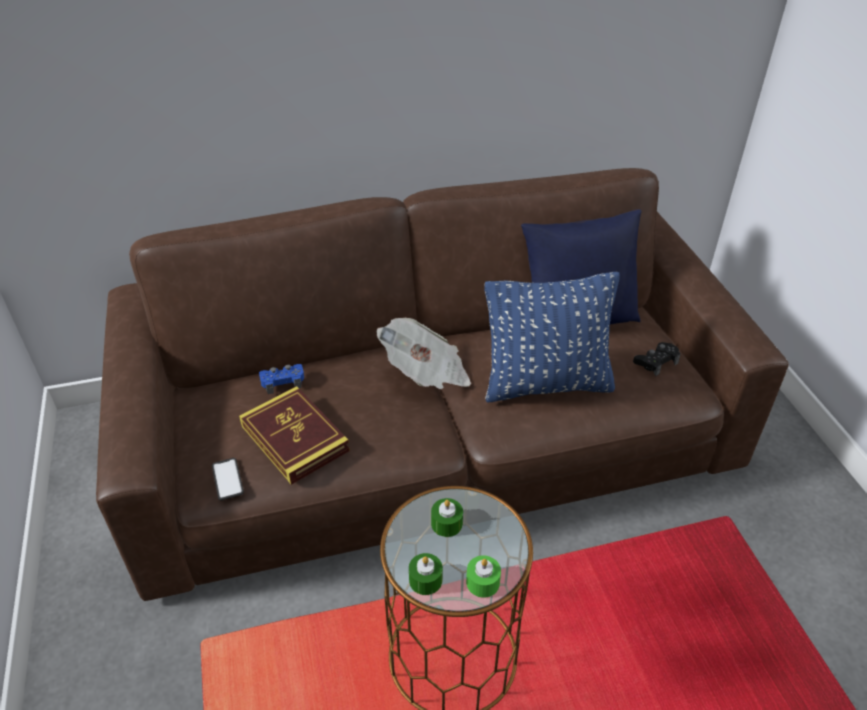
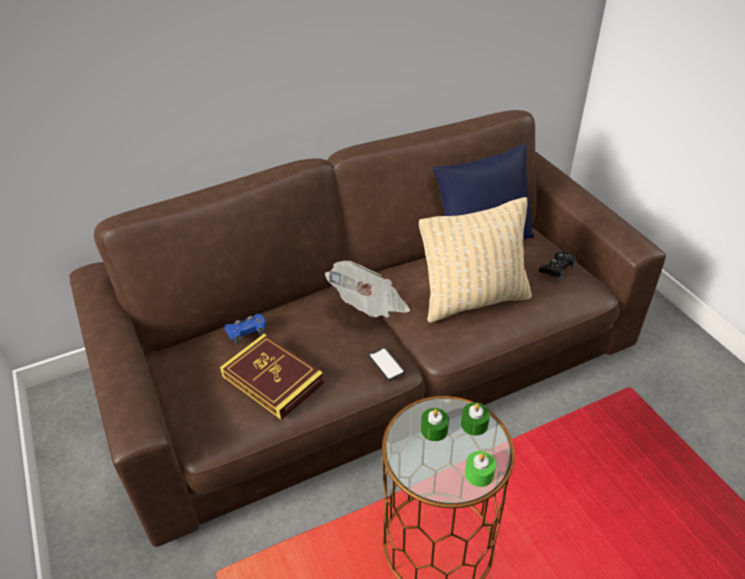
camera: 10 degrees left, 0 degrees up
(227, 479) = (222, 424): phone -> phone (386, 364)
(425, 580) = (430, 480): green candle -> green candle (474, 424)
(546, 384) = (473, 300): blue pillow -> beige pillow

